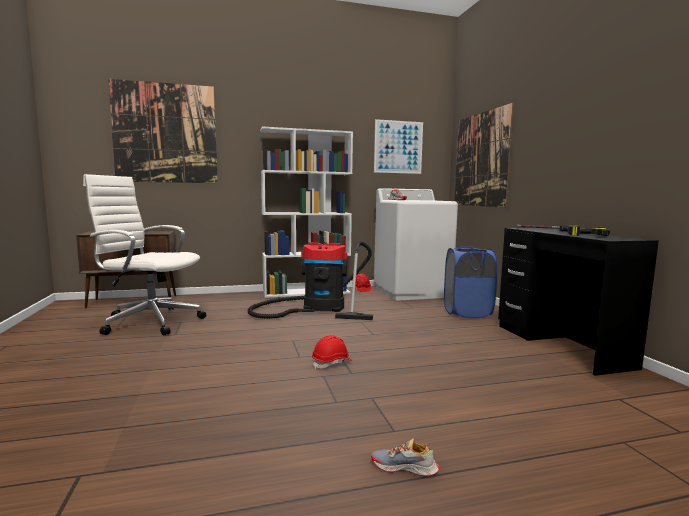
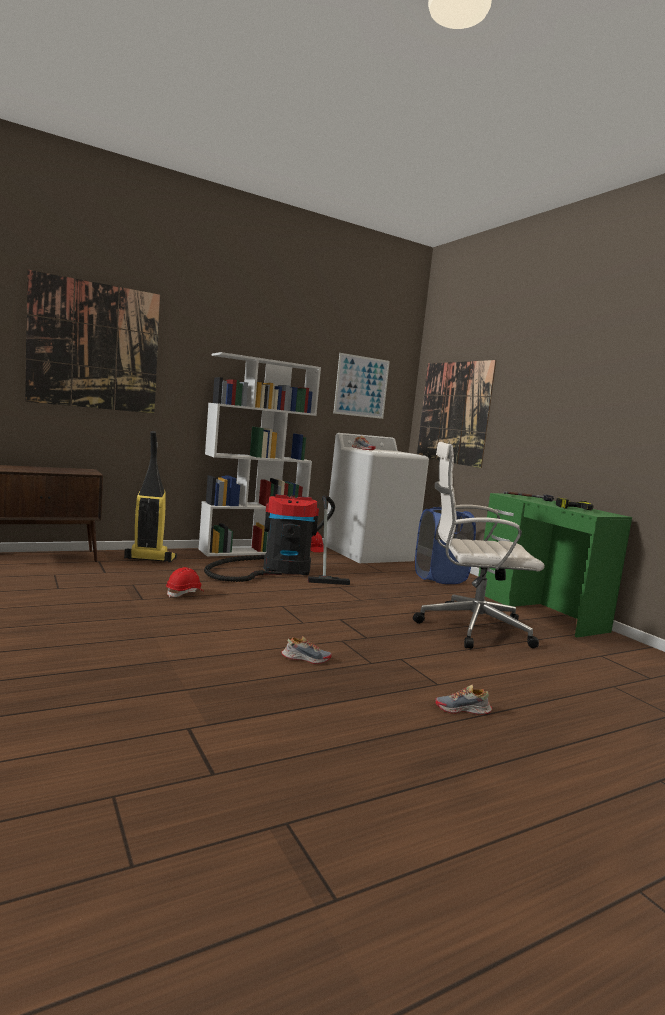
camera: 15 degrees left, 0 degrees up
(150, 321) = (94, 583): white office chair -> white office chair (470, 628)
(215, 301) = (149, 559): none -> vacuum cleaner
(271, 395) = (305, 658): none -> shoe
(332, 363) = (341, 628): red hard hat -> red hard hat (185, 593)
(560, 345) = (539, 611): black desk -> green desk

